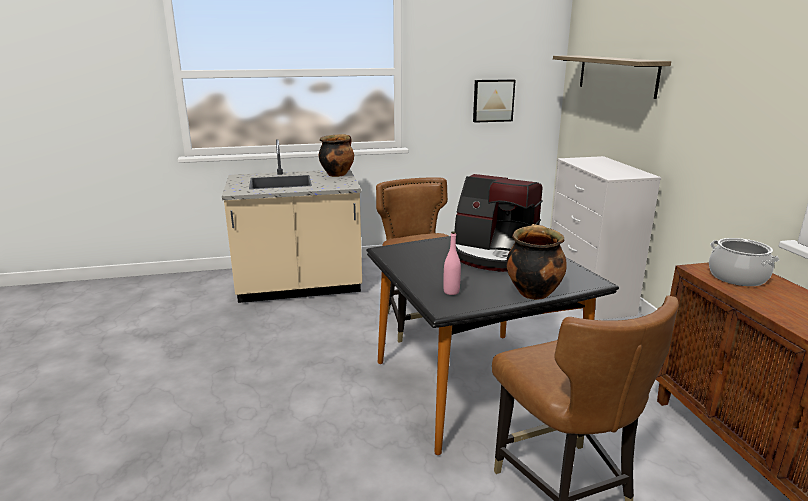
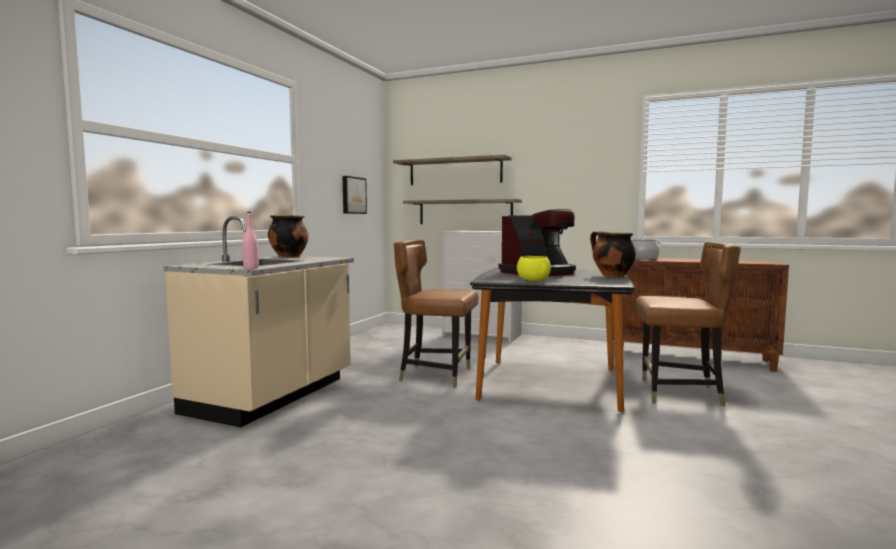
camera: 55 degrees left, 15 degrees down
(413, 267) = (533, 280): none -> yellow bowl
(451, 292) = (591, 281): pink bottle -> pink bottle (251, 268)
(617, 133) = (465, 212): none -> shelf

